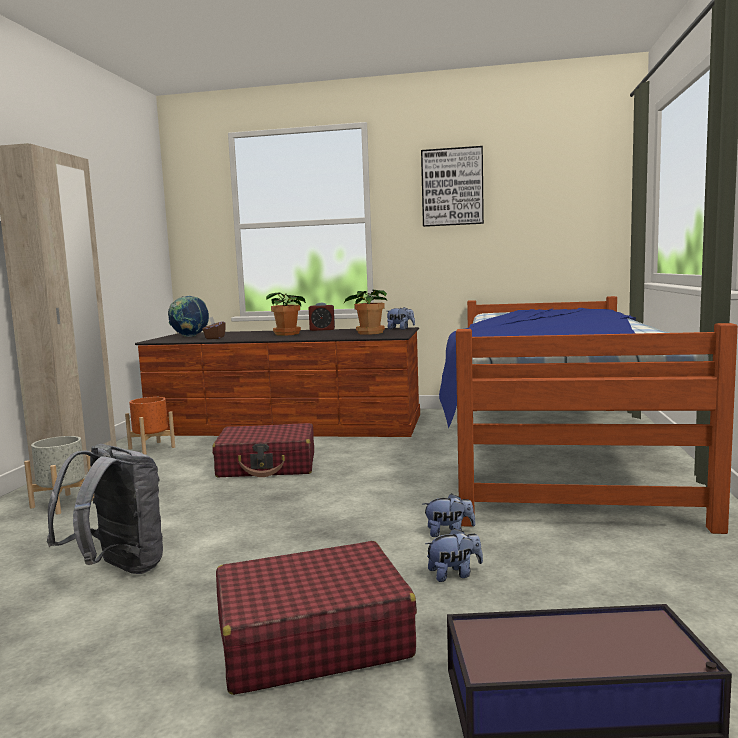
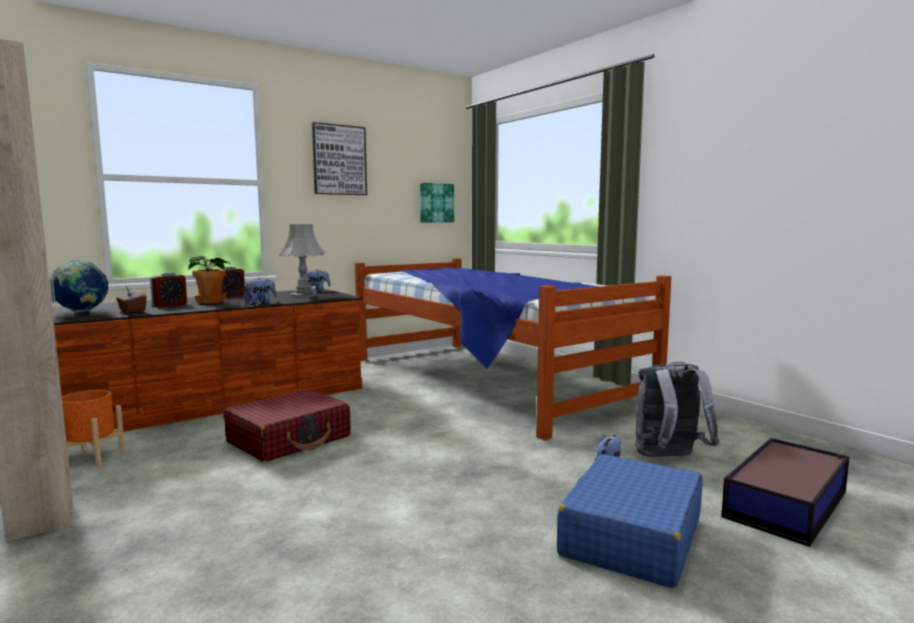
camera: 45 degrees left, 0 degrees up
(63, 503) = (128, 542): grey planter -> none
(118, 570) = (378, 565): grey backpack -> grey backpack (669, 458)
(253, 335) = (170, 304): none -> alarm clock
(311, 639) = (631, 537): red suitcase -> blue suitcase
(369, 333) = (303, 295): potted plant -> grey table lamp
(449, 533) = (549, 446): plush toy -> plush toy (260, 303)
(584, 226) = (436, 203): none -> picture

